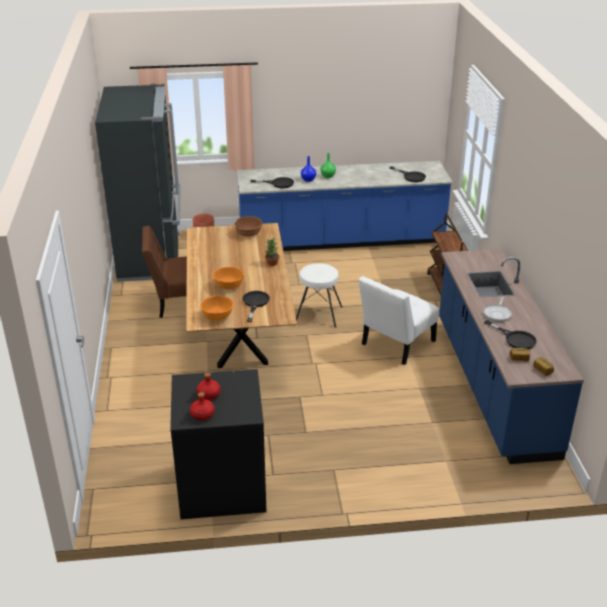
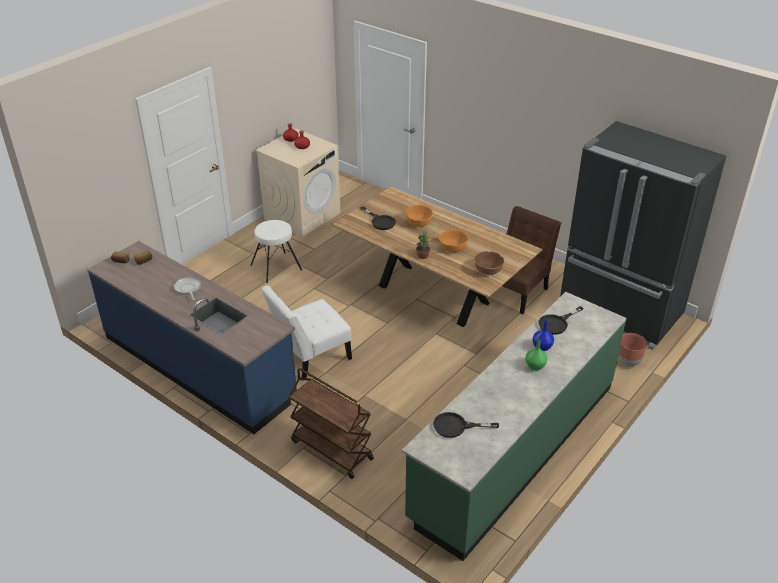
camera: 135 degrees right, 5 degrees up
(217, 316) = (388, 202): orange bowl -> orange bowl (453, 248)
(221, 486) = (302, 216): black washing machine -> beige washing machine
(318, 314) = (405, 346): white stool -> white stool (276, 267)
(341, 240) = (514, 449): blue counter -> green counter
(395, 344) = (310, 356): white chair -> white chair turned 120 degrees counterclockwise
(515, 339) = (157, 275): black frying pan -> none

